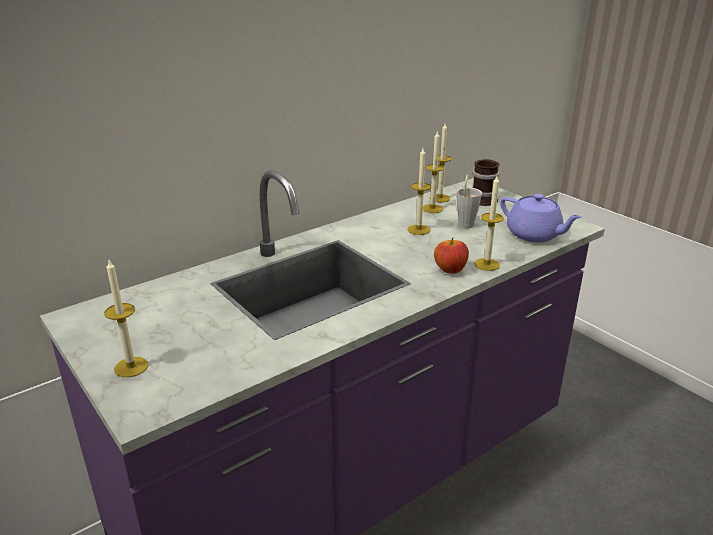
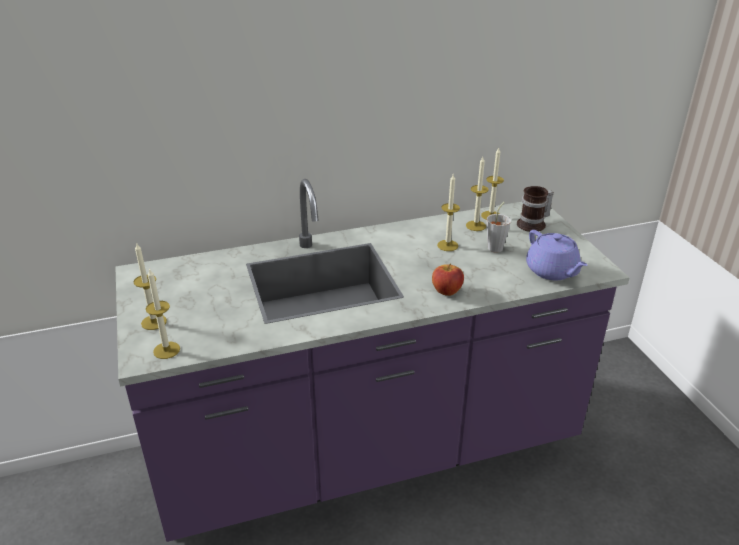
camera: 20 degrees right, 5 degrees up
(487, 264) = (484, 292): candle -> candle (166, 350)

